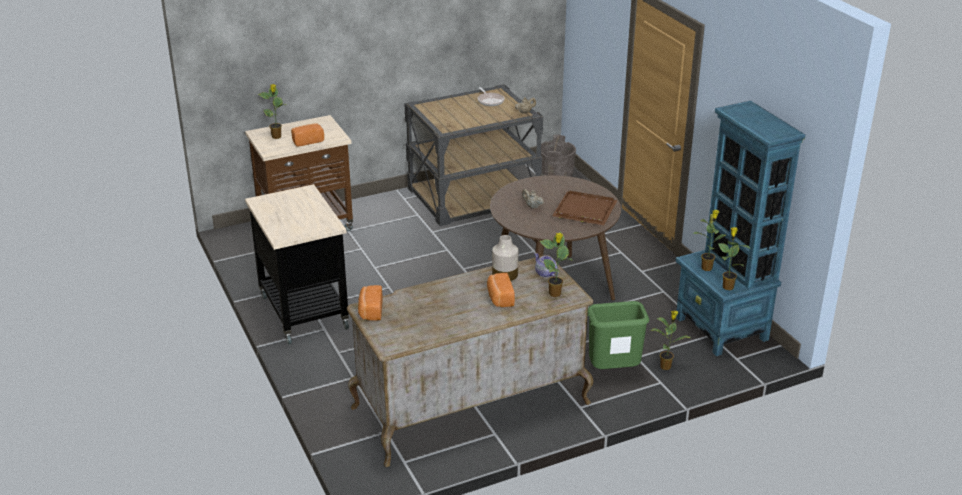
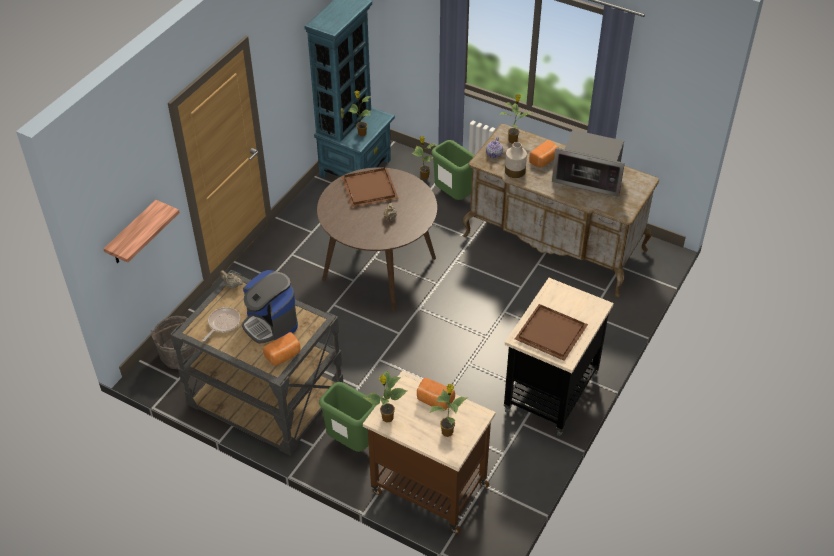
camera: 125 degrees left, 15 degrees up
(291, 204) = (549, 333): none -> brown tray
(370, 311) = (623, 208): bread -> bread (284, 356)
(385, 212) = (351, 442): none -> green trash can
(439, 312) = (589, 178): none -> microwave
(466, 115) = (271, 324): none -> coffee machine
(588, 51) = (132, 234): none -> shelf
(727, 286) = (377, 117): potted plant -> potted plant (387, 418)

